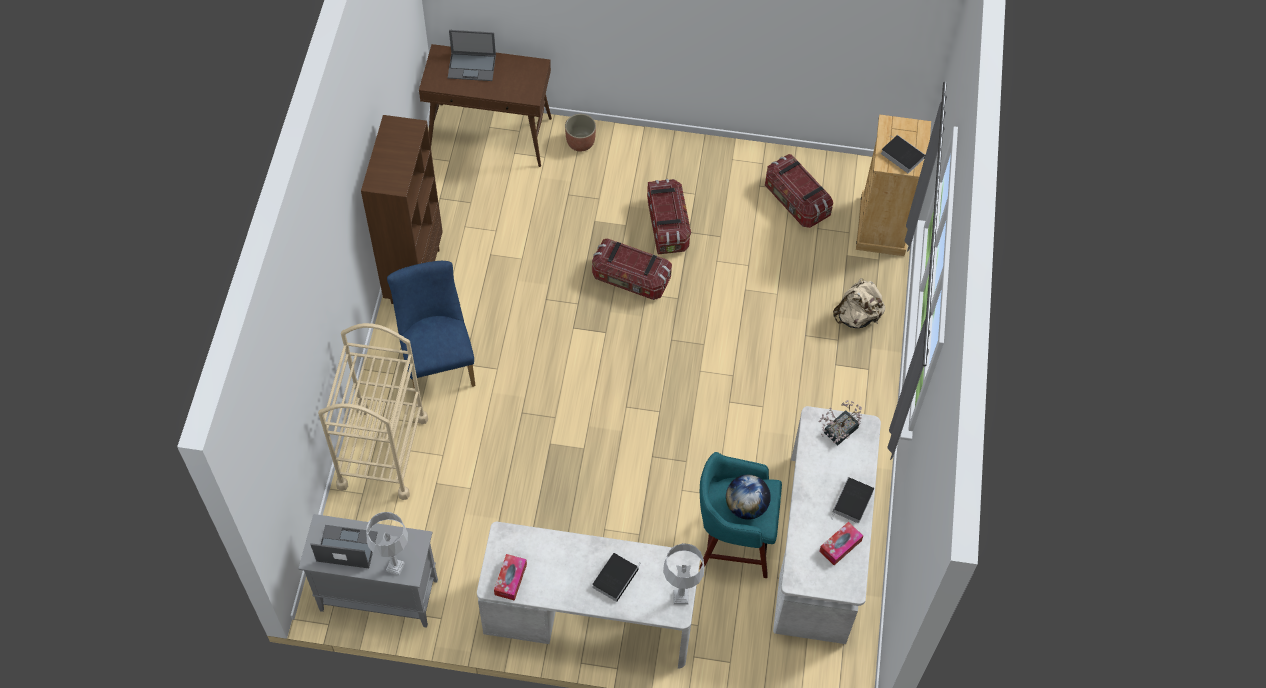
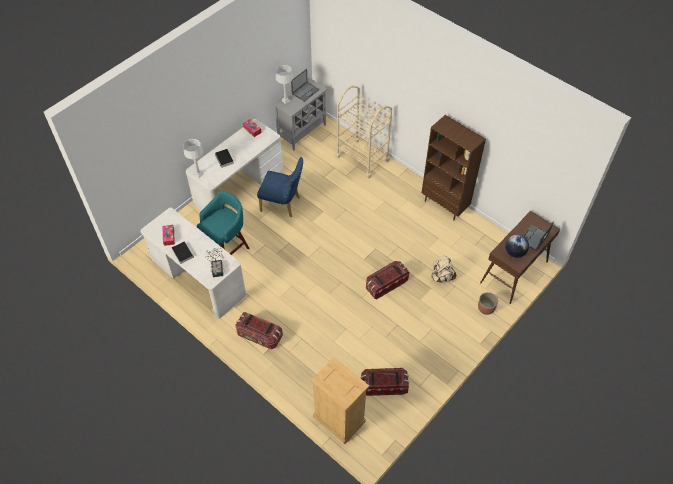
camera: 125 degrees right, 5 degrees down
(437, 361) = (393, 193): blue chair -> blue chair (283, 205)
(667, 226) = (407, 317): storage box -> storage box (259, 336)
(746, 506) = (217, 221): globe -> globe (514, 252)
(857, 316) = (295, 369): beige backpack -> beige backpack (441, 277)
(901, 155) = (333, 377): book -> none

